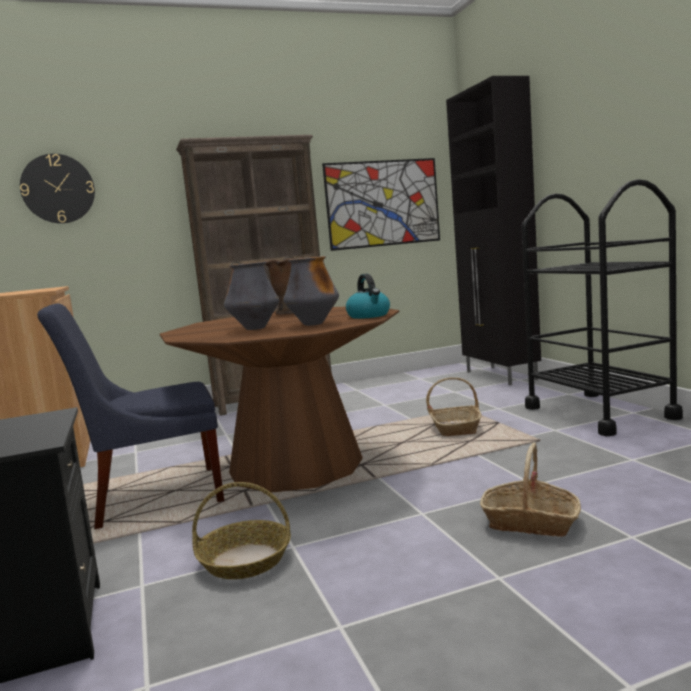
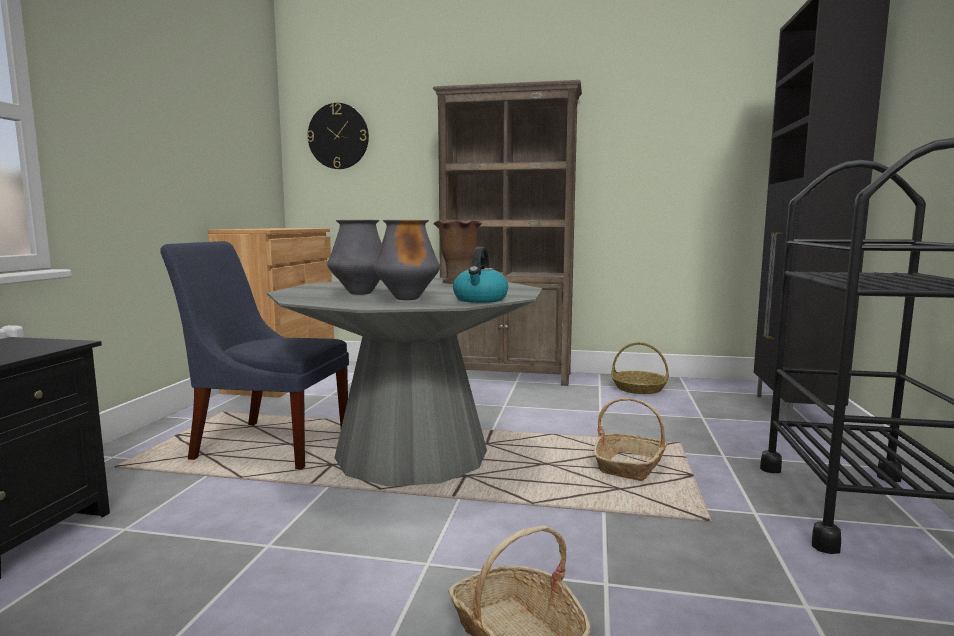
camera: 30 degrees right, 0 degrees up
(245, 560) = (216, 541): basket -> basket (639, 388)
(296, 466) = (412, 455): brown dining table -> grey dining table
(383, 203) = (682, 166): picture -> none

